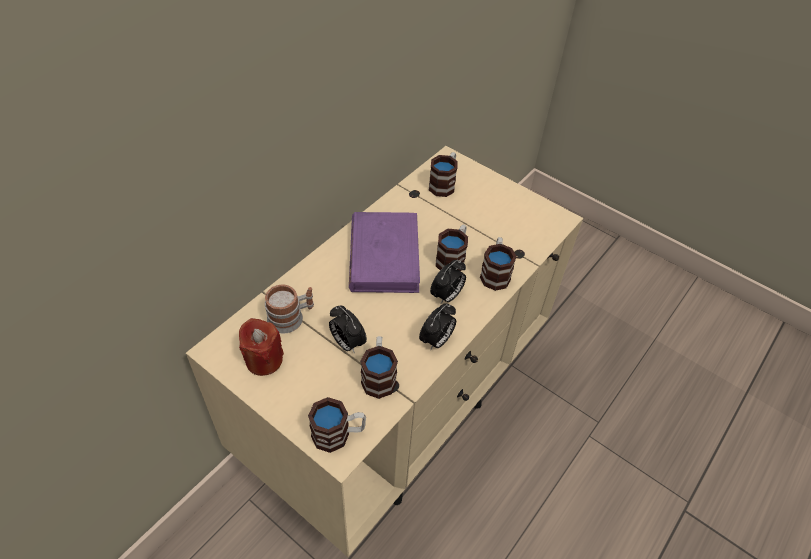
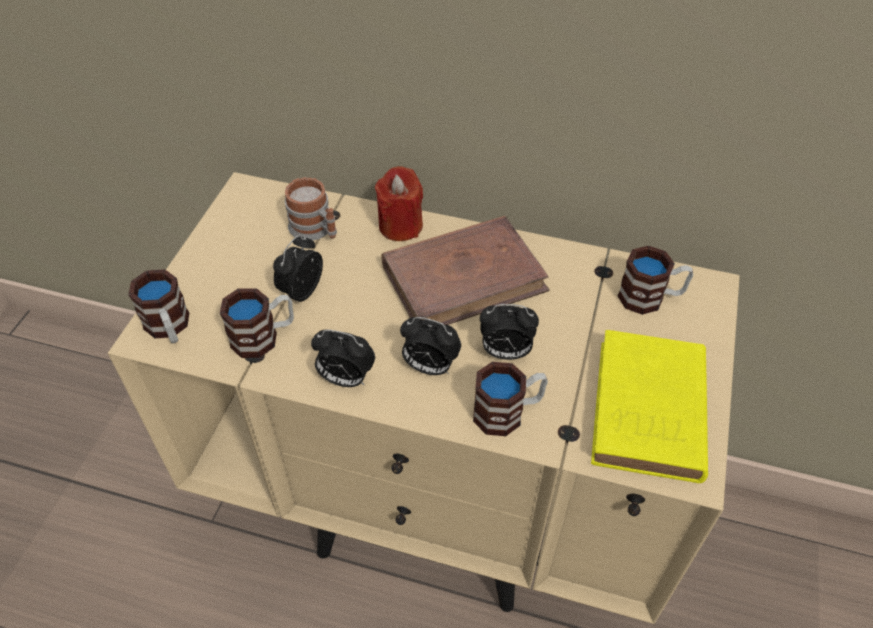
camera: 70 degrees right, 0 degrees up
(264, 360) = (247, 231): red candle -> red candle (400, 226)
(384, 255) = (464, 278): purple book -> brown book
(452, 258) = (505, 352): mug -> alarm clock
(519, 218) = (648, 414): none -> yellow book

